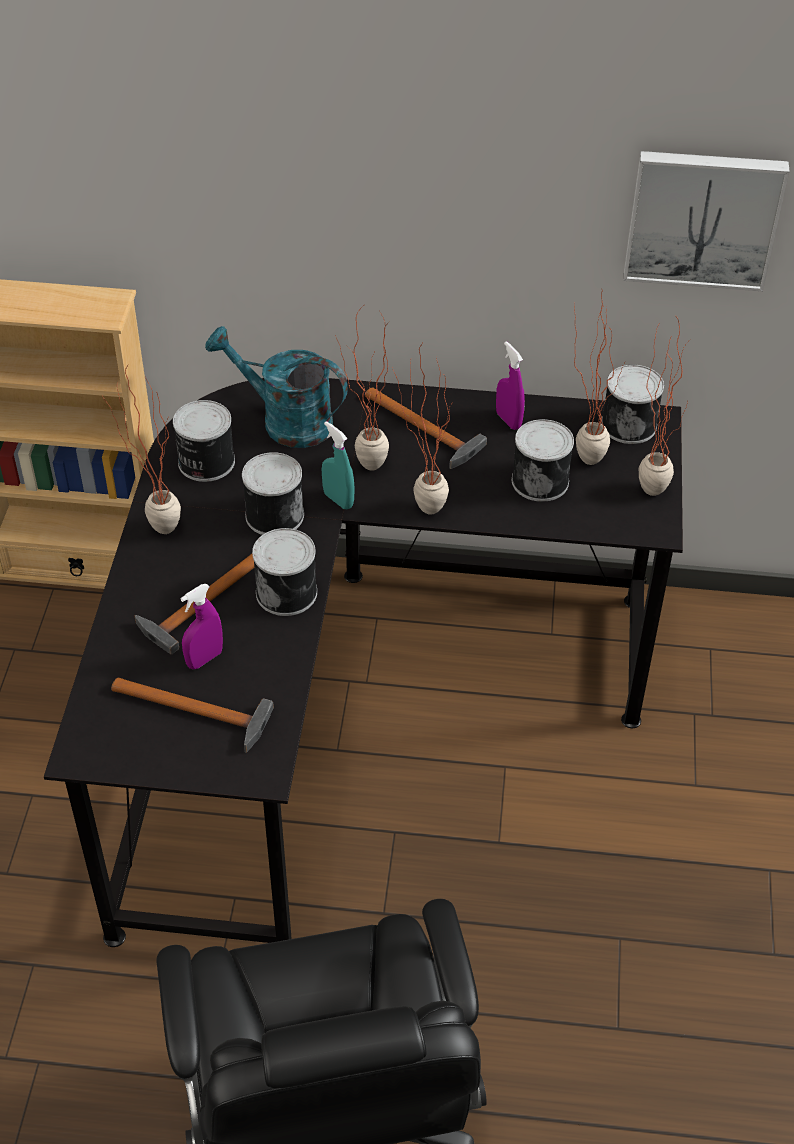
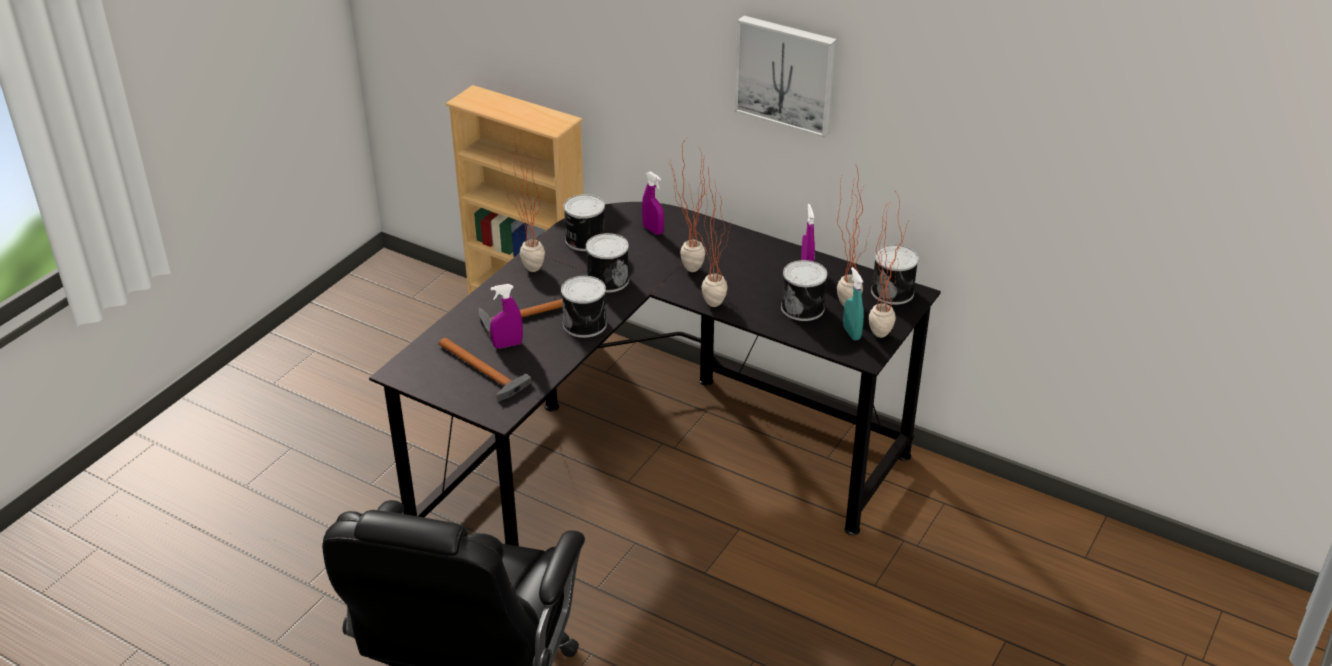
camera: 25 degrees right, 10 degrees down
(285, 421) = (653, 230): turquoise watering can -> purple spray bottle
(338, 500) = (656, 282): turquoise spray bottle -> turquoise spray bottle (851, 333)
(424, 430) = (743, 258): hammer -> none
(703, 217) = (957, 138): picture -> picture (786, 74)

